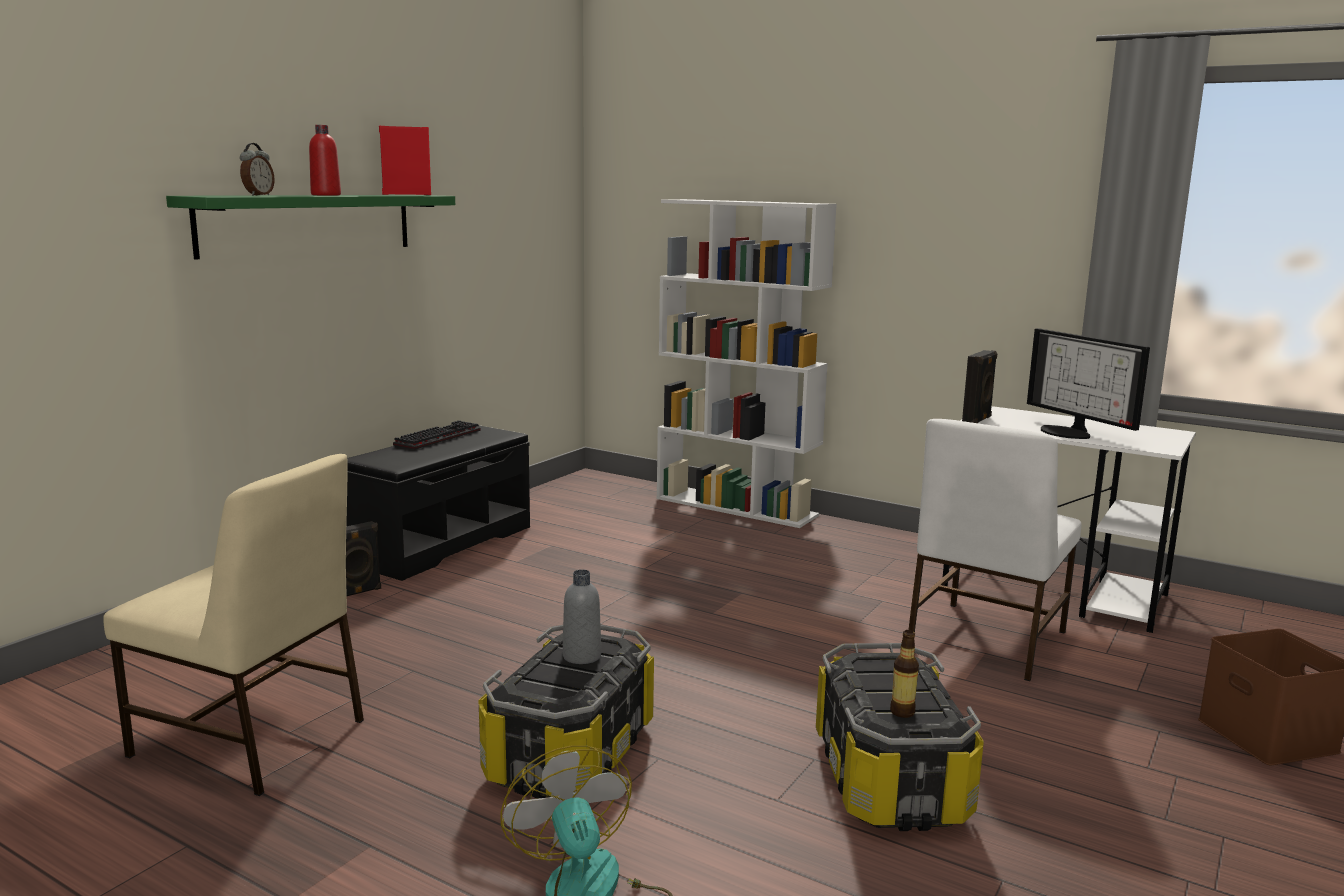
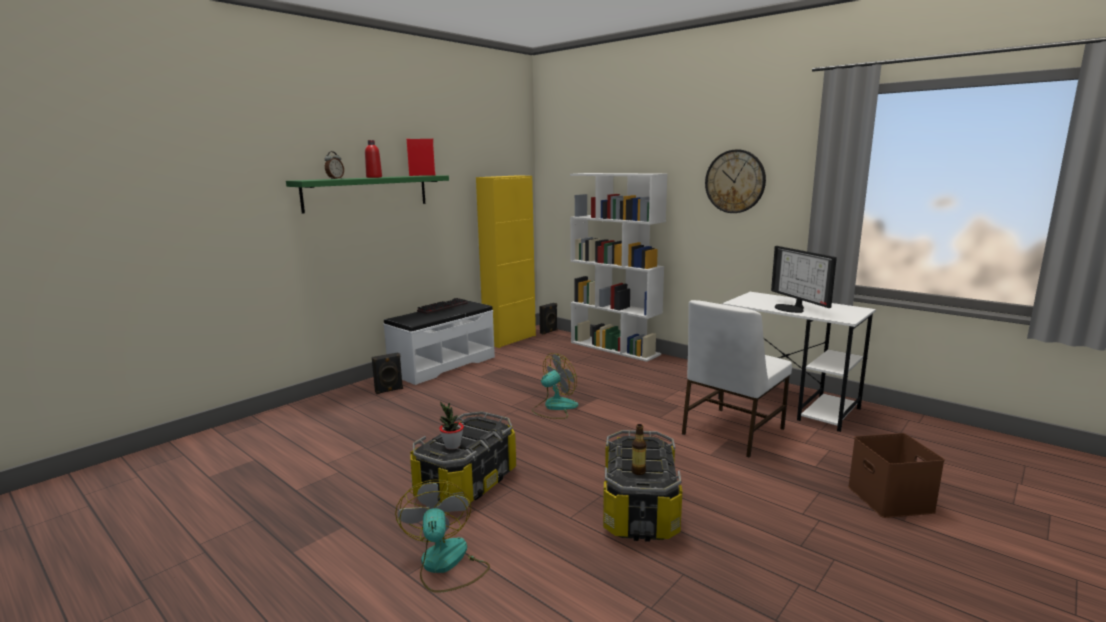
camera: 10 degrees right, 0 degrees up
(250, 739) = (306, 466): beige chair -> none
(439, 544) = (442, 365): black bench -> white bench
(545, 495) = (510, 339): none -> yellow cabinet
(557, 685) = (452, 446): none -> potted plant
(582, 656) = (473, 430): grey bottle -> none
(673, 612) = (554, 407): none -> fan
(956, 220) = (735, 181): none -> wall clock
(977, 421) = (738, 301): black speaker -> black speaker (549, 332)

